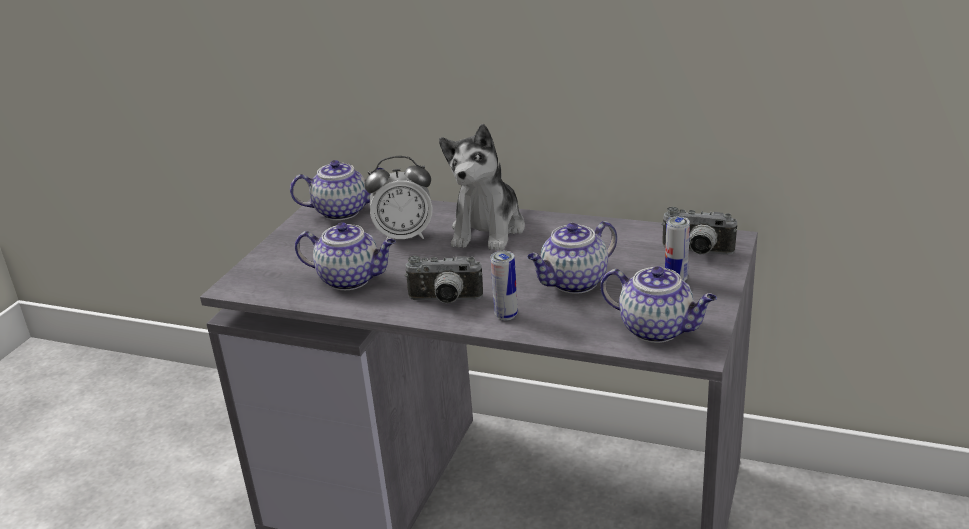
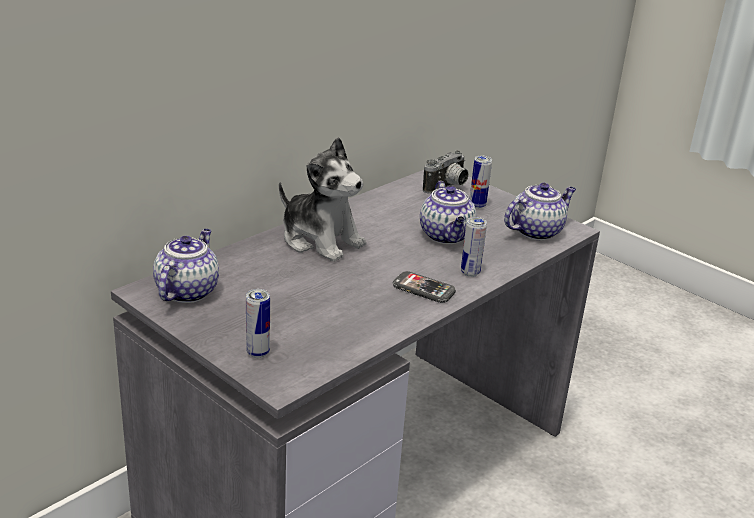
camera: 70 degrees left, 0 degrees up
(273, 264) = (258, 353): none -> can
(351, 279) = (338, 319): teapot -> none
(404, 236) = (284, 276): alarm clock -> none
(445, 301) = (423, 289): camera -> phone

